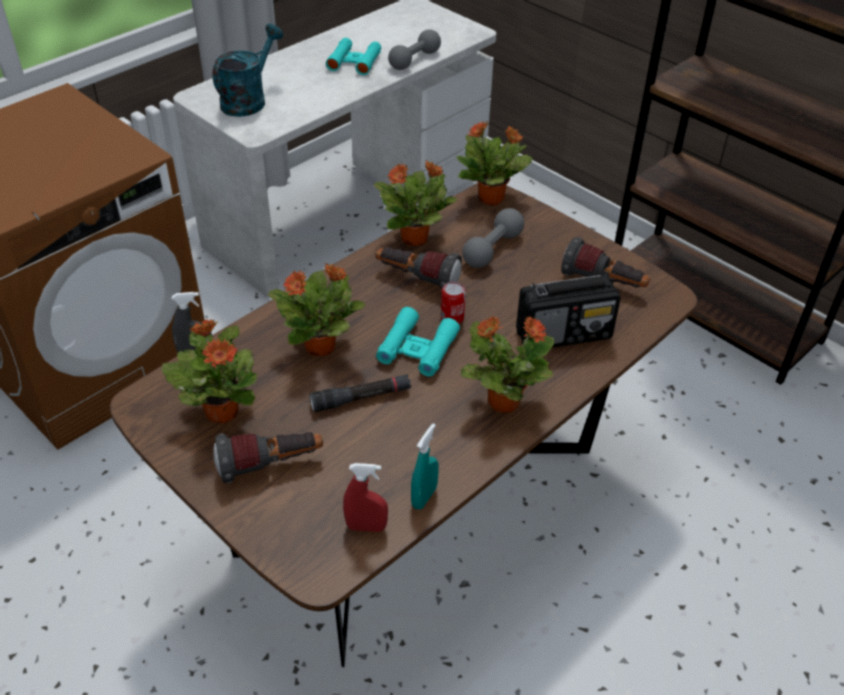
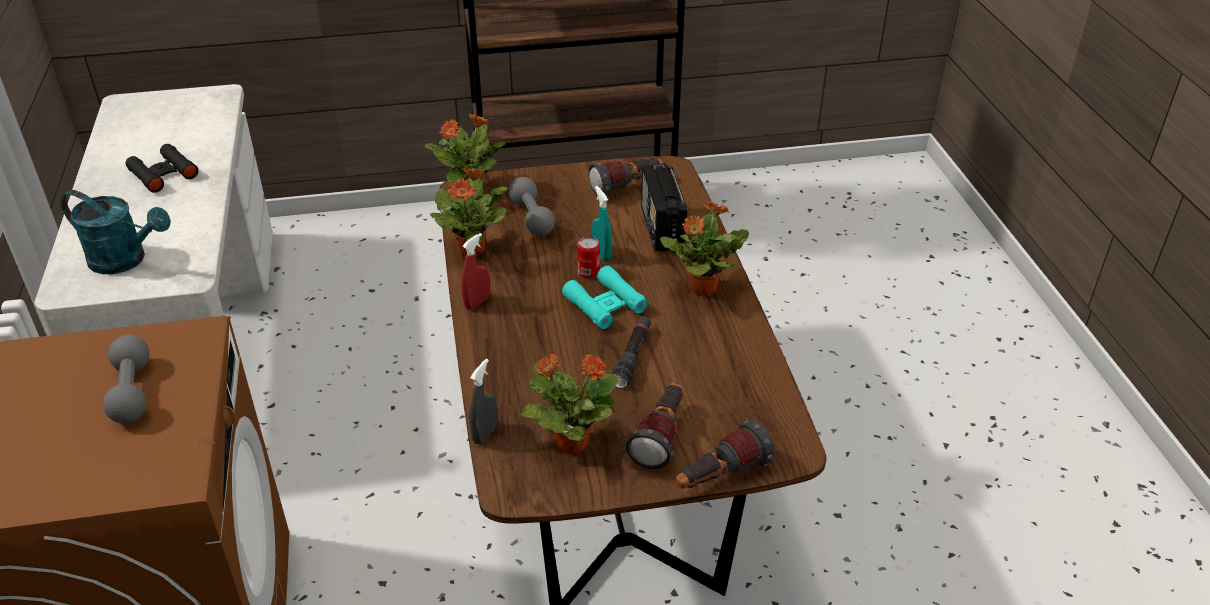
camera: 55 degrees left, 5 degrees down
(248, 100) = (126, 260): turquoise watering can -> turquoise watering can turned 135 degrees clockwise
(321, 346) = (549, 354): potted plant -> none
(354, 62) = (163, 174): turquoise binoculars -> black binoculars
(366, 527) = (768, 409): red spray bottle -> red spray bottle (477, 302)
(414, 60) = (214, 141): grey dumbbell -> grey dumbbell (132, 392)
(417, 279) = (524, 270): flashlight -> flashlight (720, 477)
(424, 497) = (762, 367): turquoise spray bottle -> turquoise spray bottle (602, 254)
(564, 334) = (662, 229): radio -> radio turned 150 degrees clockwise

